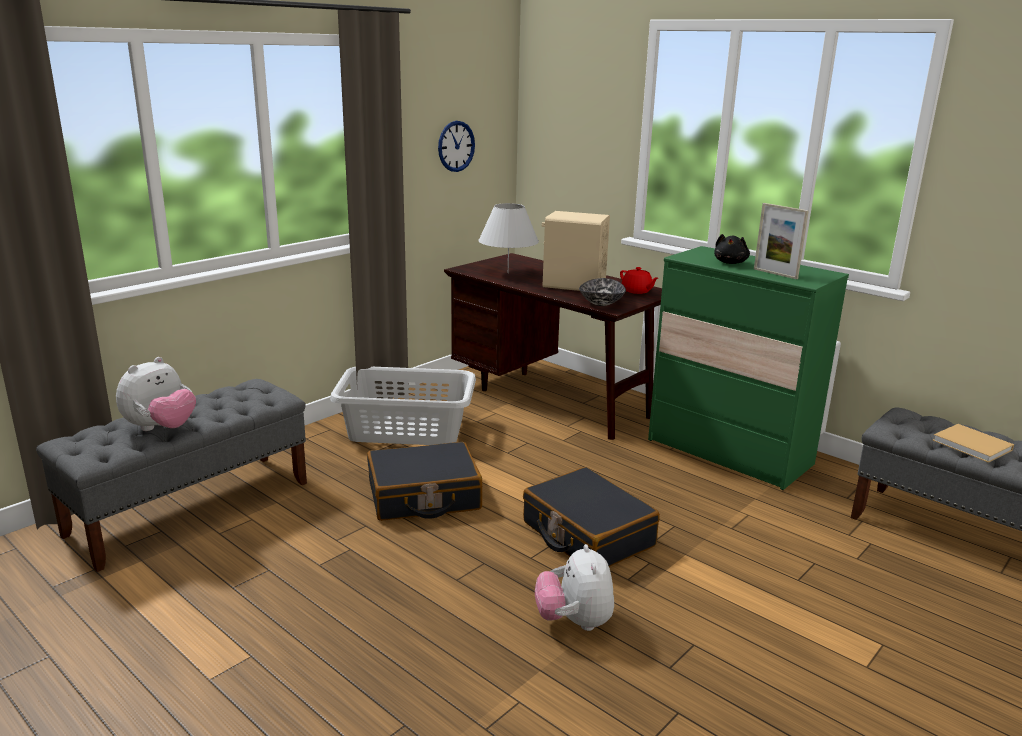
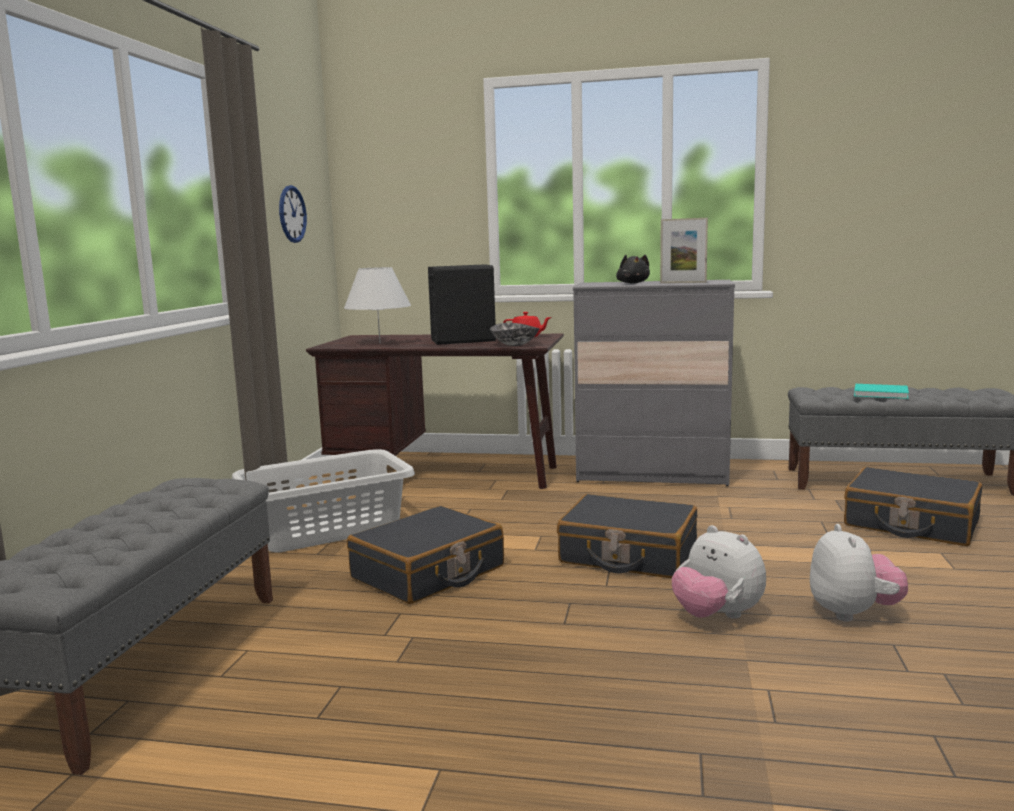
camera: 30 degrees left, 10 degrees down
(161, 428) = (116, 539): plush toy -> plush toy (853, 613)
(573, 285) = (462, 340): beige speaker -> black speaker
(728, 453) = (652, 474): green dresser -> grey dresser
(906, 600) = (910, 523): none -> black suitcase
(974, 446) = (882, 394): beige book -> turquoise book

